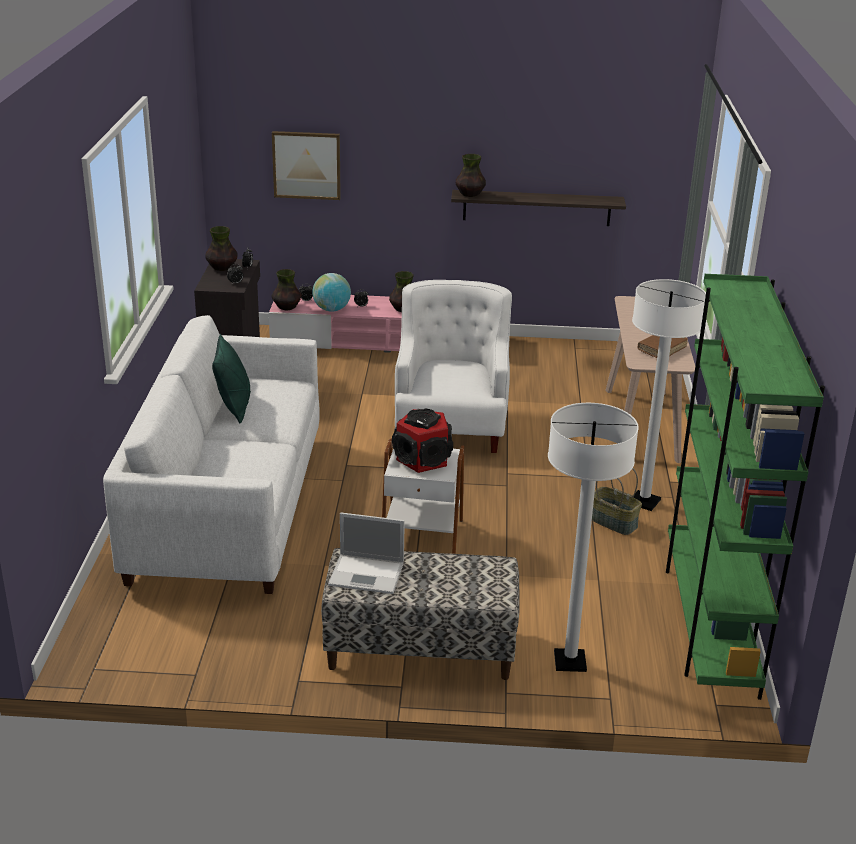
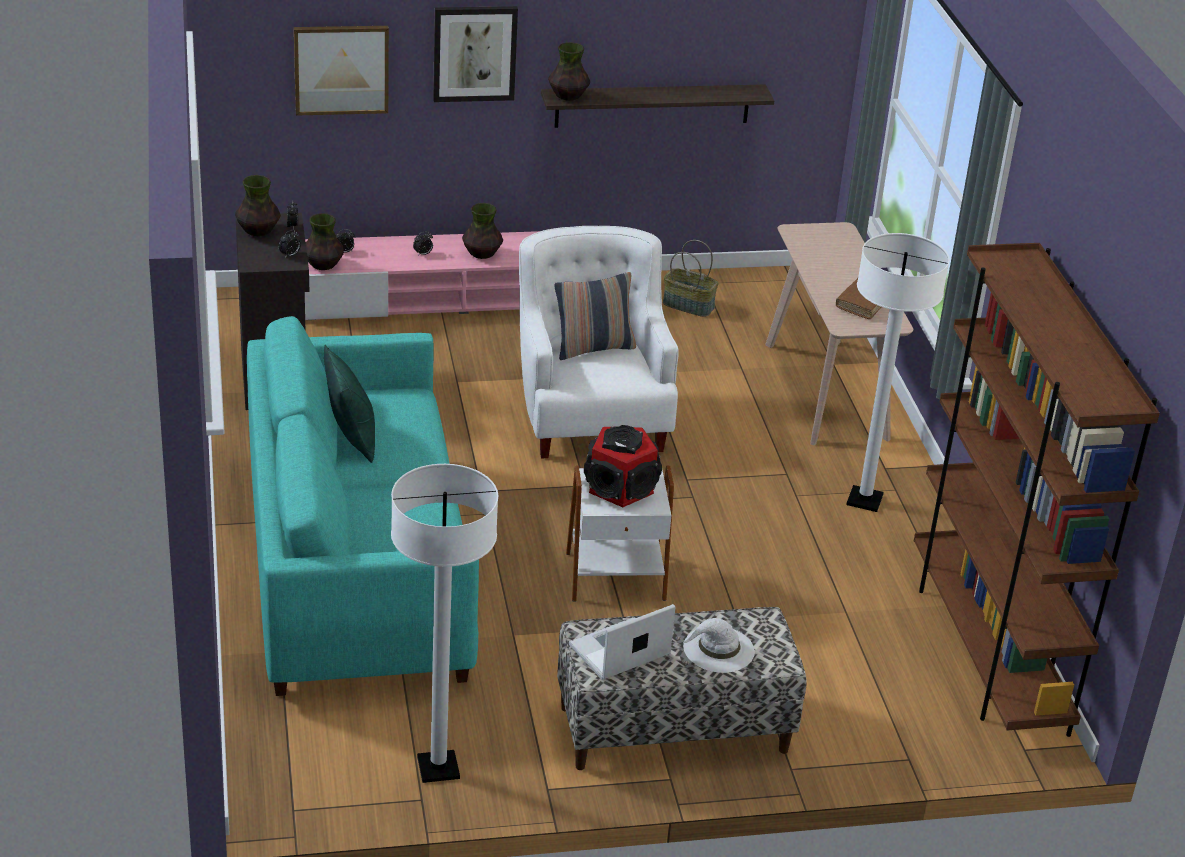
camera: 15 degrees left, 5 degrees up
(227, 507) = (356, 570): white sofa -> turquoise sofa
(332, 309) = (386, 263): globe -> none
(368, 574) = (618, 651): laptop -> laptop turned 150 degrees clockwise
(403, 158) = (474, 53): none -> picture
(450, 583) = (718, 650): none -> white hat
(451, 370) = (593, 348): none -> pillow
(570, 661) = (849, 720): white floor lamp -> white floor lamp (438, 768)
(614, 522) = (838, 532): basket -> basket (689, 305)
(709, 623) = (987, 651): green bookcase -> brown bookcase

